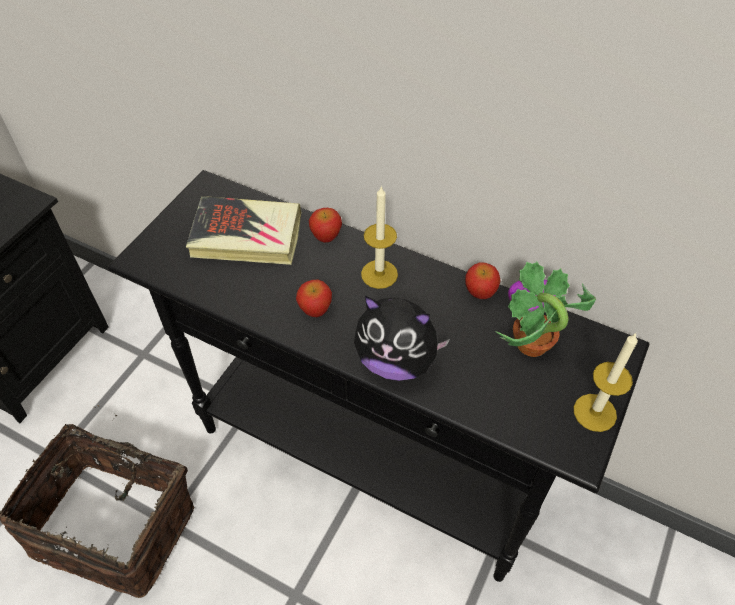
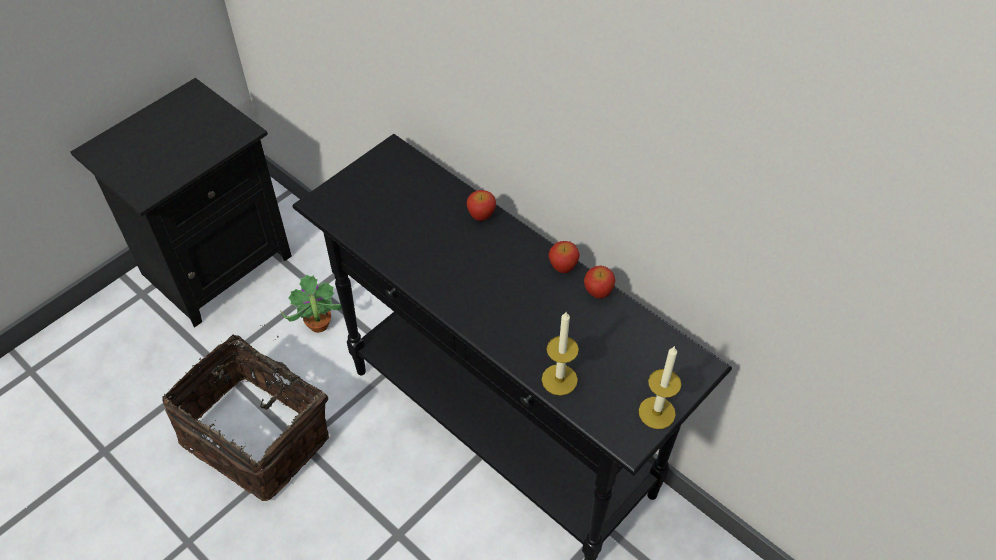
camera: 15 degrees right, 0 degrees up
(246, 236) = (413, 201): book -> none
(315, 309) = (452, 276): apple -> apple (563, 266)
(379, 274) = (516, 258): candle -> candle (559, 379)
(396, 361) = (505, 334): plush toy -> none
(531, 344) = (625, 345): potted plant -> potted plant (318, 325)

